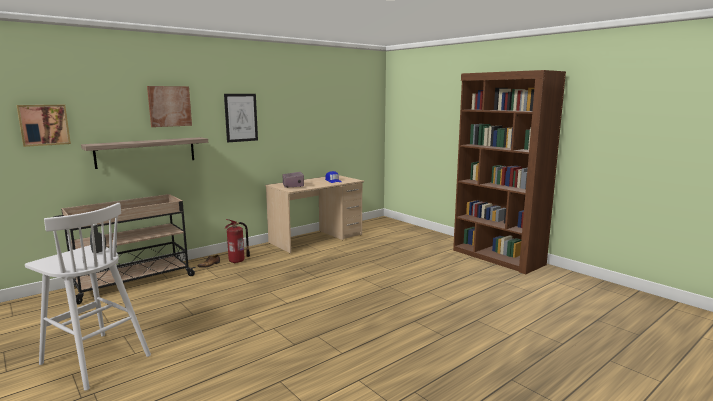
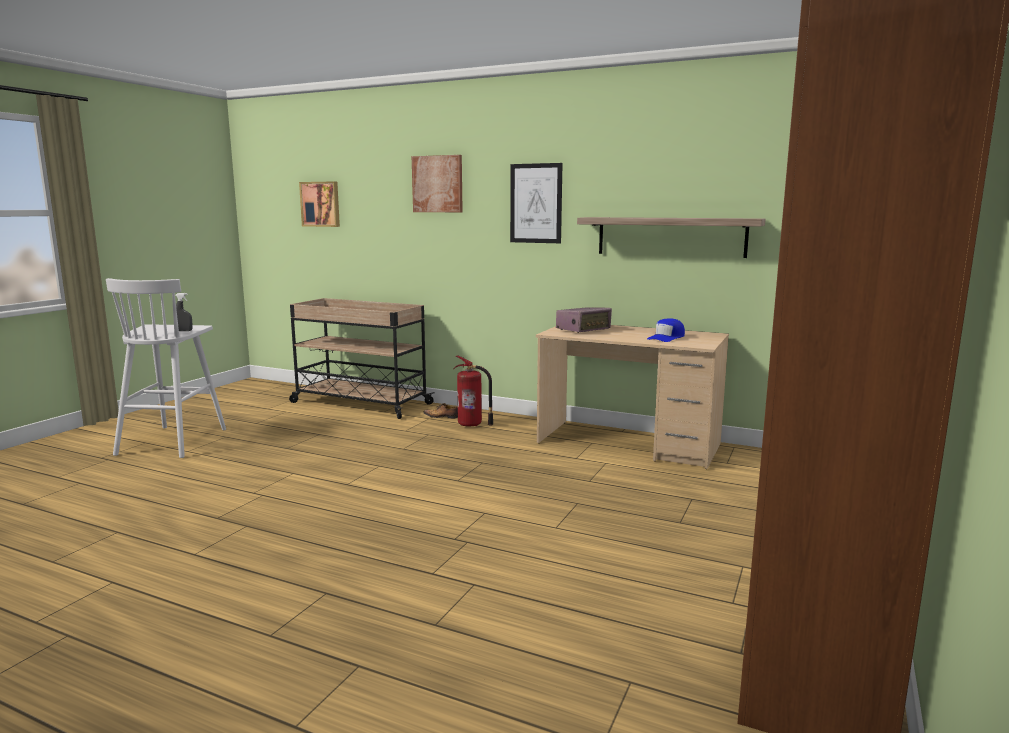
camera: 65 degrees right, 0 degrees up
(146, 152) = (408, 245): shelf -> shelf (670, 236)

